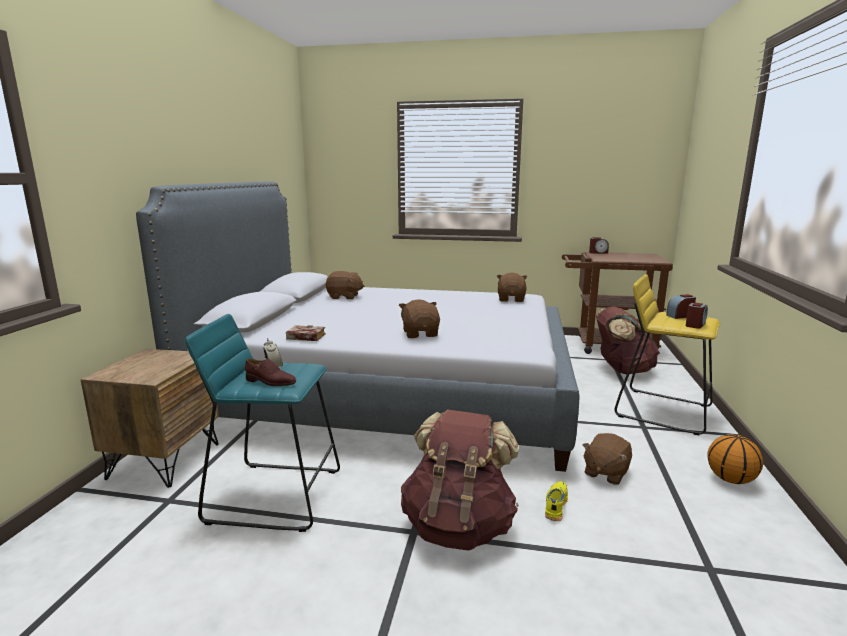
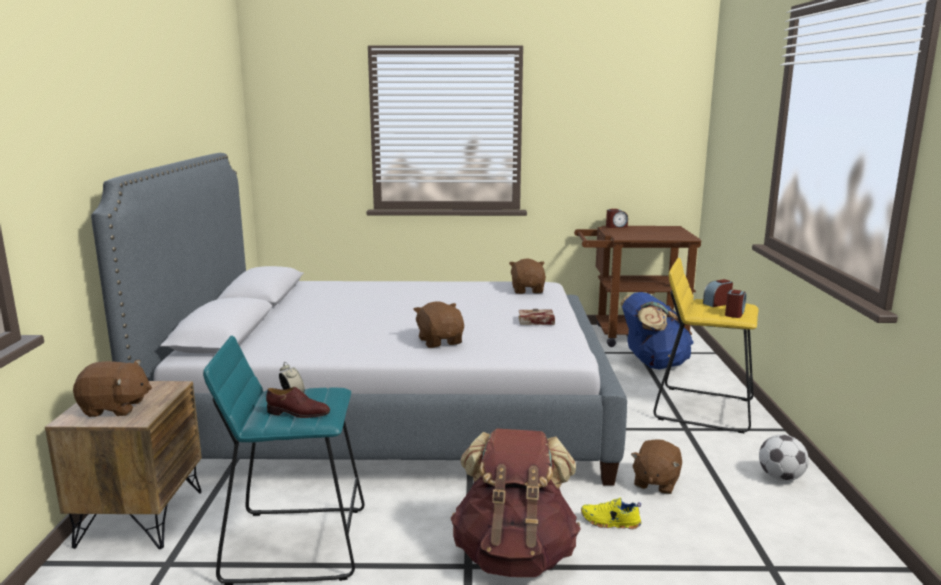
camera: 10 degrees left, 0 degrees up
(304, 337) = (303, 354): book -> book (534, 321)
(344, 297) = (325, 296): brown plush toy -> brown plush toy (115, 408)
(555, 505) = (610, 522): yellow shoe -> yellow shoe turned 90 degrees counterclockwise
(622, 370) = (653, 364): brown backpack -> blue backpack
(731, 480) = (780, 478): basketball -> football

